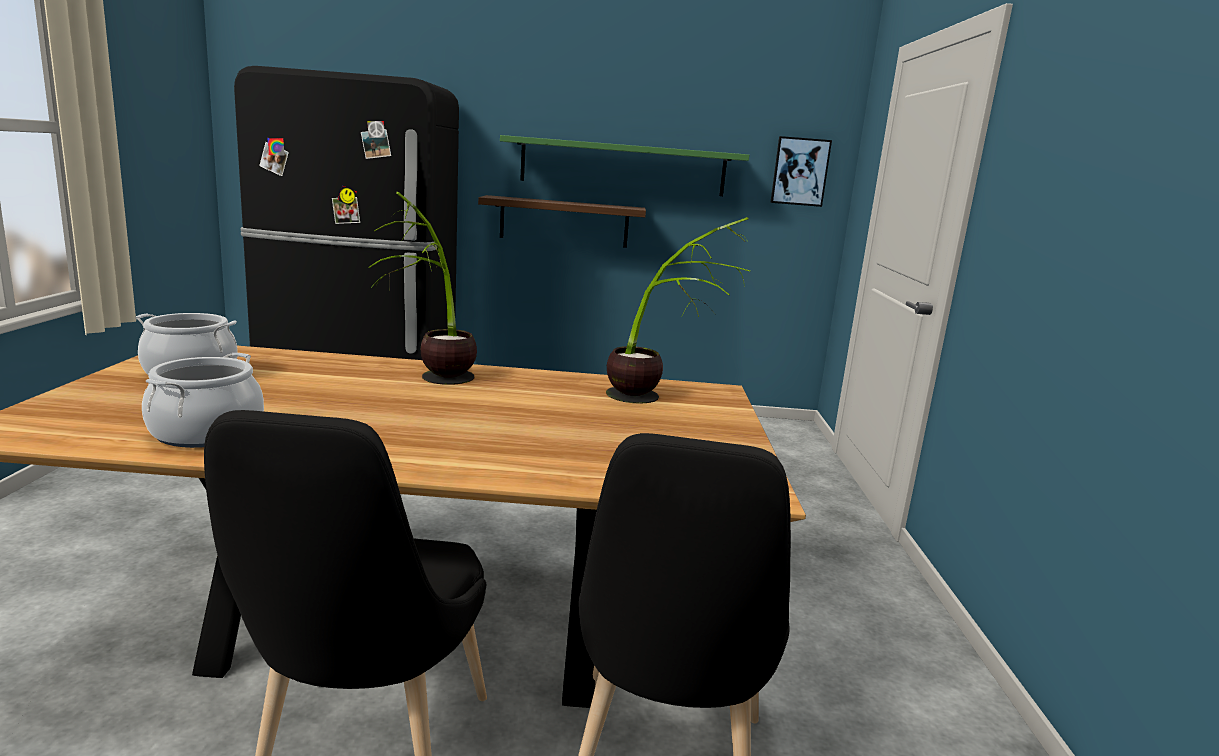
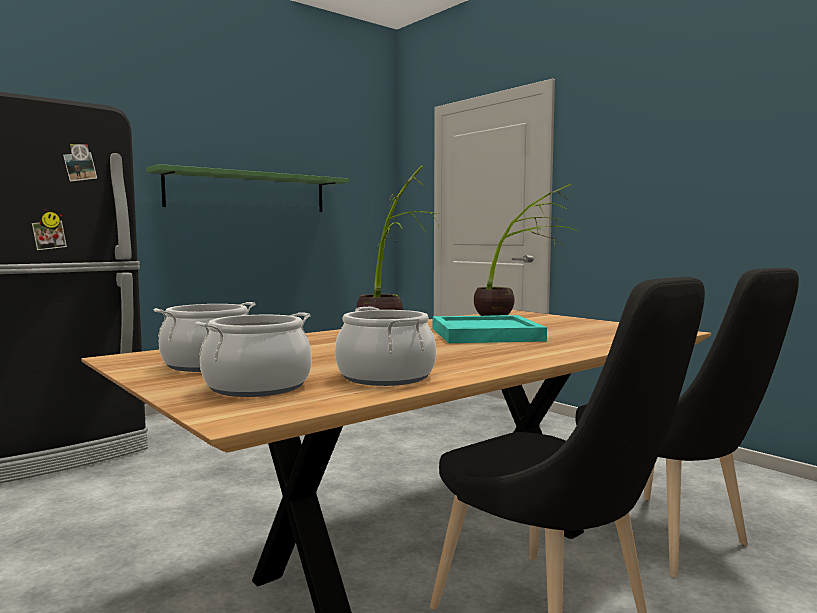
camera: 40 degrees left, 10 degrees down
(114, 408) = (258, 387): none -> cooking pot
(517, 413) = (485, 334): none -> turquoise tray
(564, 222) = (204, 241): shelf -> none
(800, 171) = (367, 191): picture -> none

